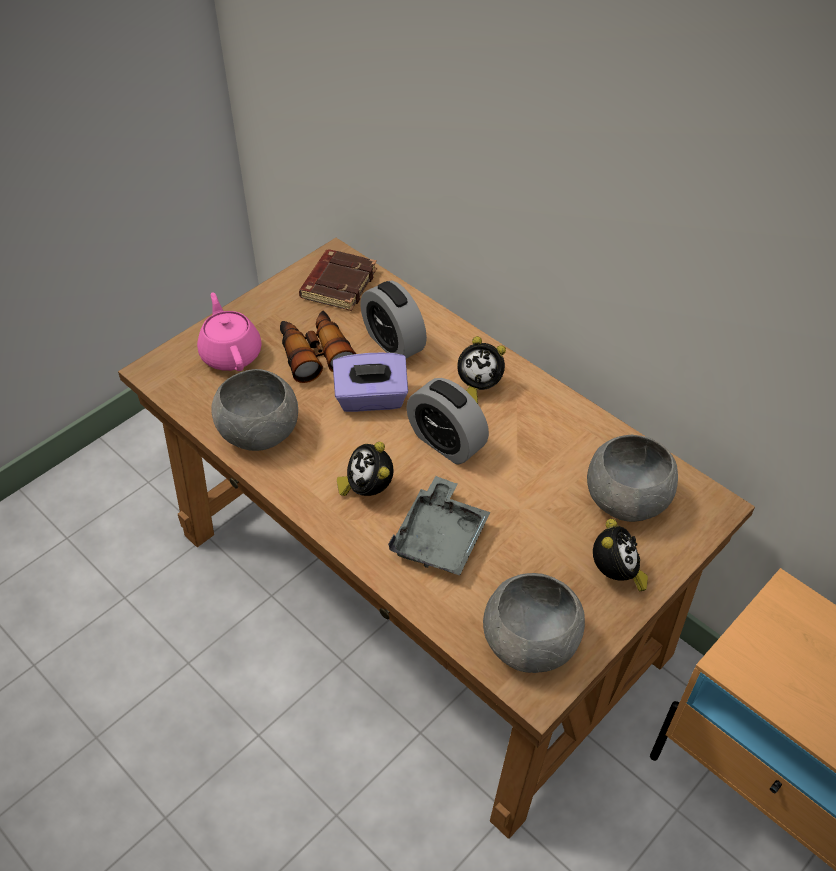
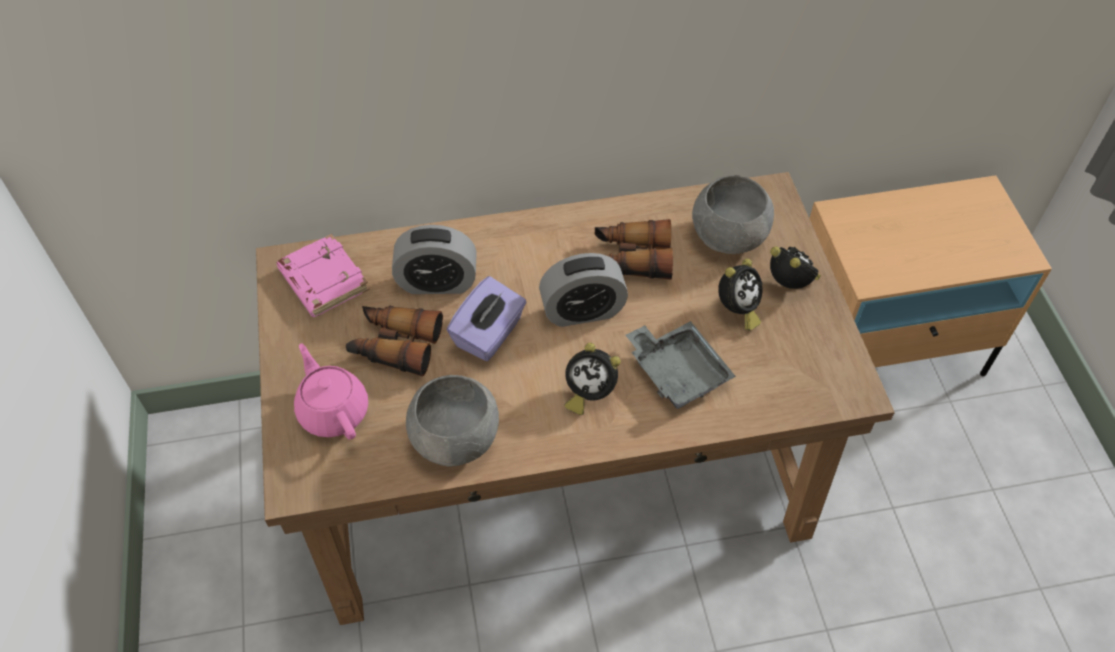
camera: 55 degrees left, 5 degrees up
(231, 353) = (333, 410): pink teapot -> pink teapot turned 45 degrees clockwise
(338, 284) = (322, 280): brown book -> pink book
(477, 388) = (541, 256): alarm clock -> alarm clock (737, 310)
(529, 642) = (813, 372): grey bowl -> none
(532, 445) = (631, 258): none -> binoculars

